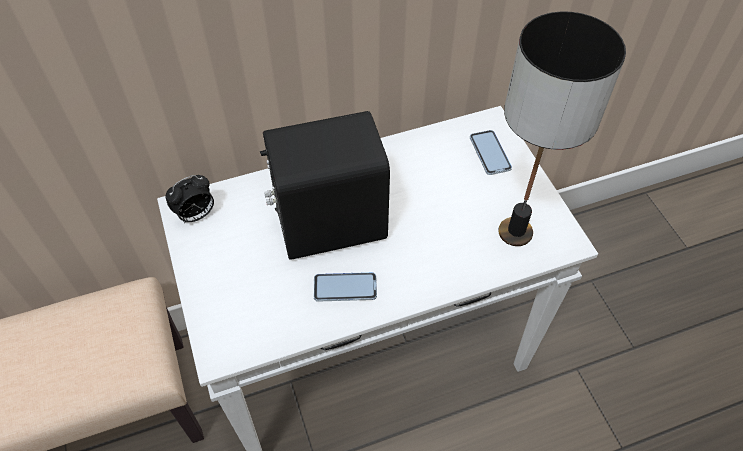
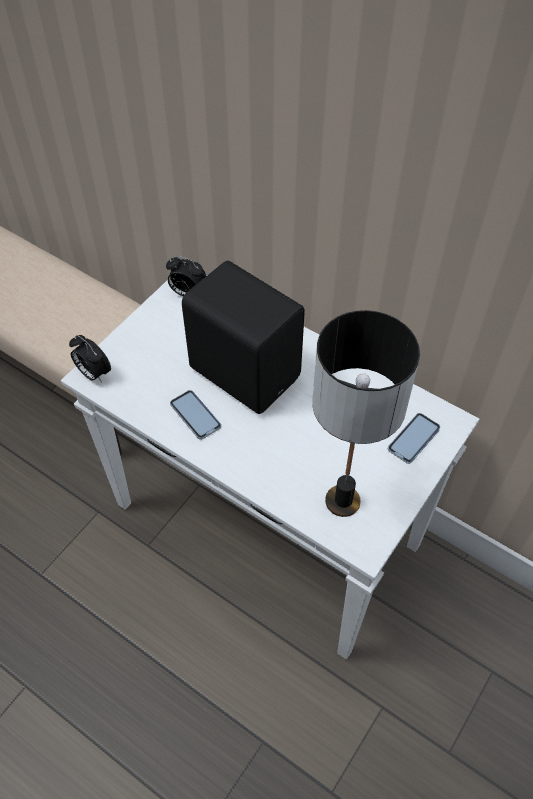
camera: 55 degrees right, 0 degrees up
(219, 347) = (93, 373): none -> alarm clock

